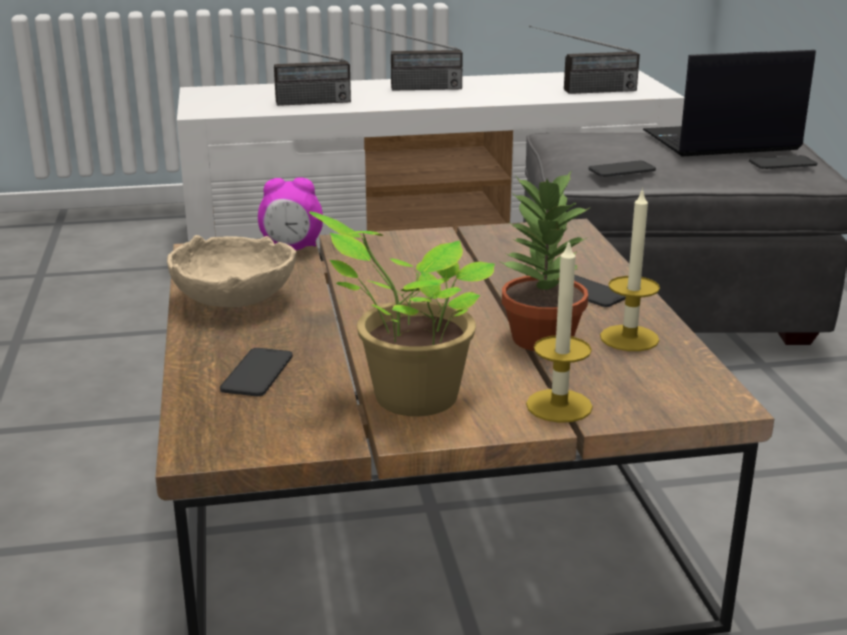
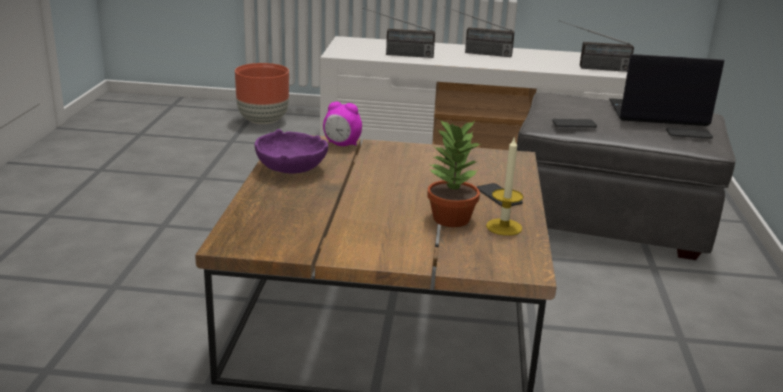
camera: 15 degrees right, 0 degrees up
(79, 237) = (263, 121): none -> brown planter
(233, 298) = (291, 168): beige bowl -> purple bowl
(257, 373) = (278, 211): phone -> none
(409, 398) = (351, 238): potted plant -> none
(559, 406) = (433, 257): candle -> none

